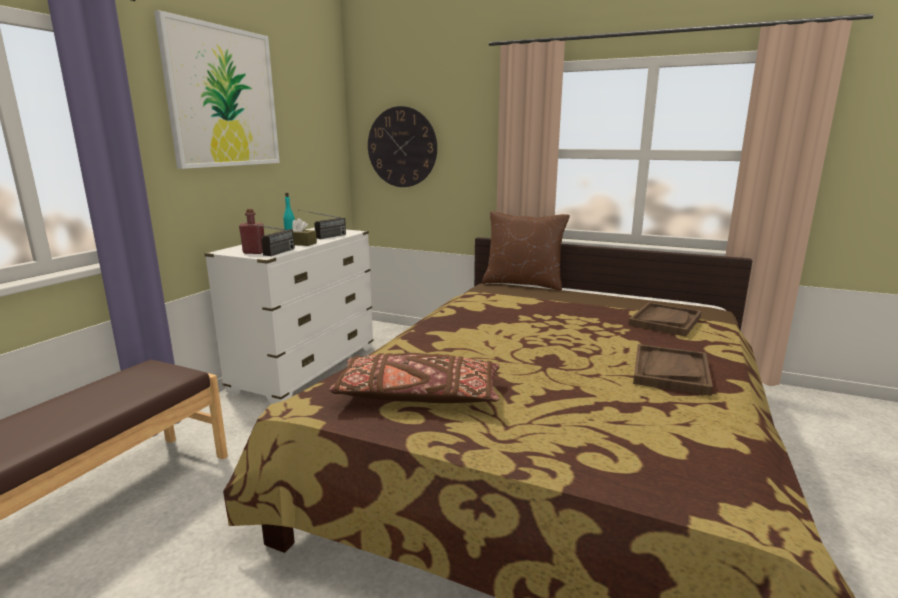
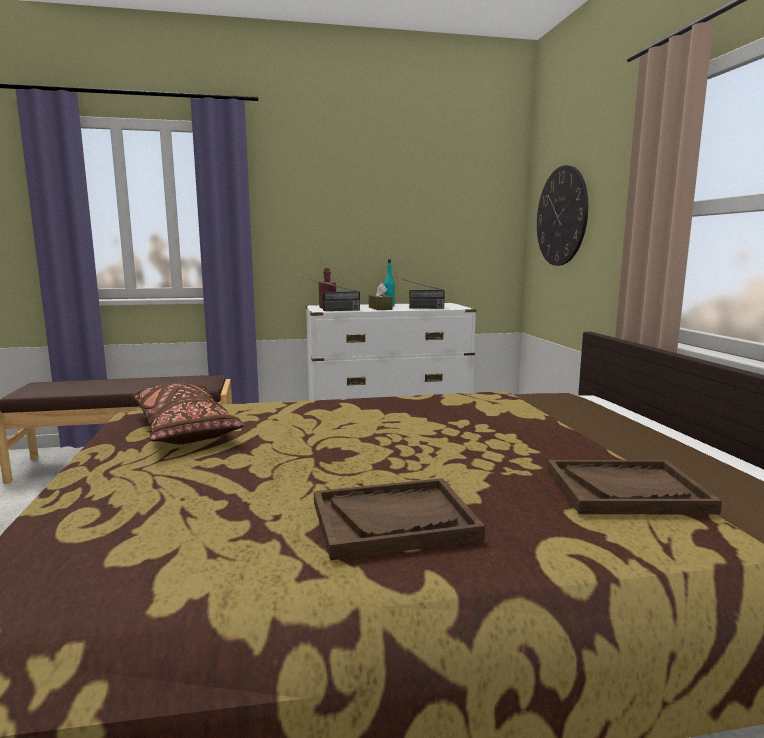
camera: 55 degrees right, 5 degrees down
(223, 97) = (350, 172): picture -> none
(523, 283) = (614, 405): brown pillow -> none

